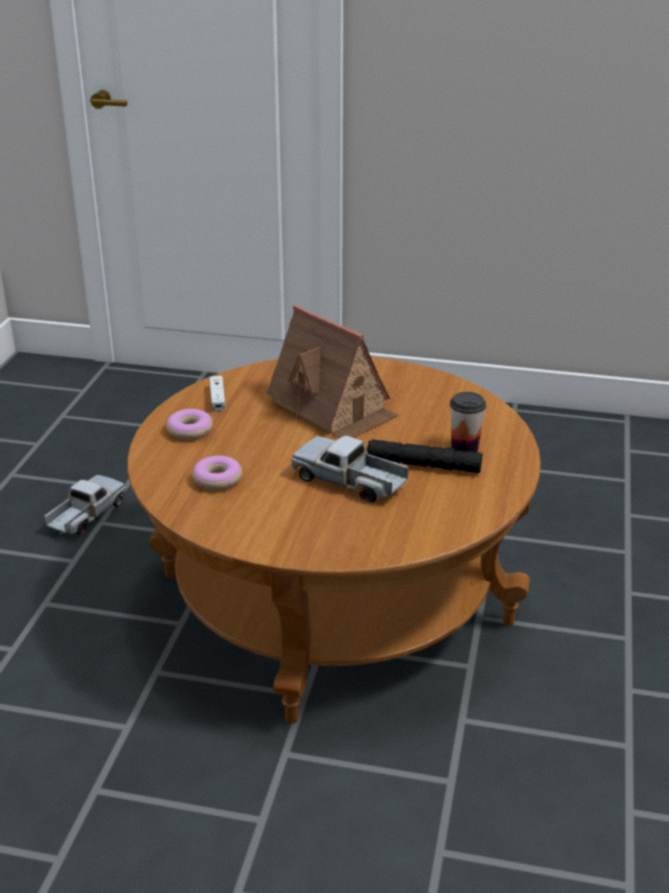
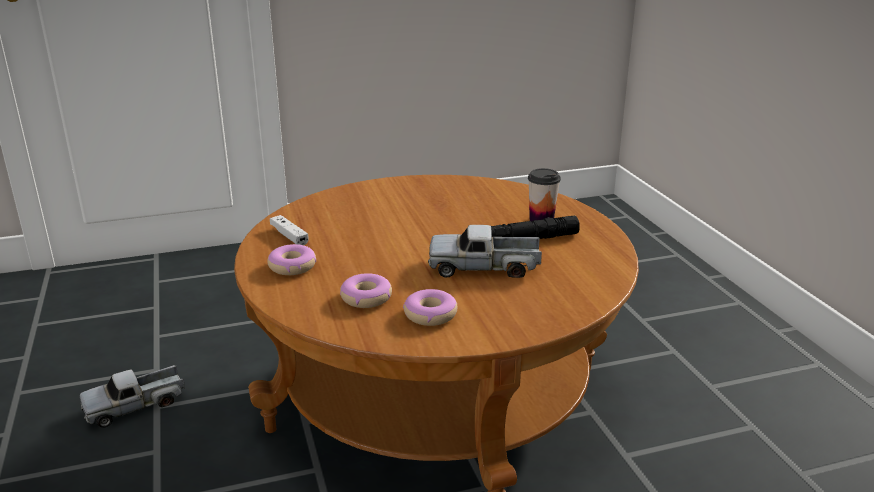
camera: 30 degrees left, 5 degrees down
(86, 515) = (135, 405): toy truck -> toy truck turned 120 degrees counterclockwise
(252, 512) = (430, 314): none -> donut
(332, 408) = (401, 219): toy house -> none

